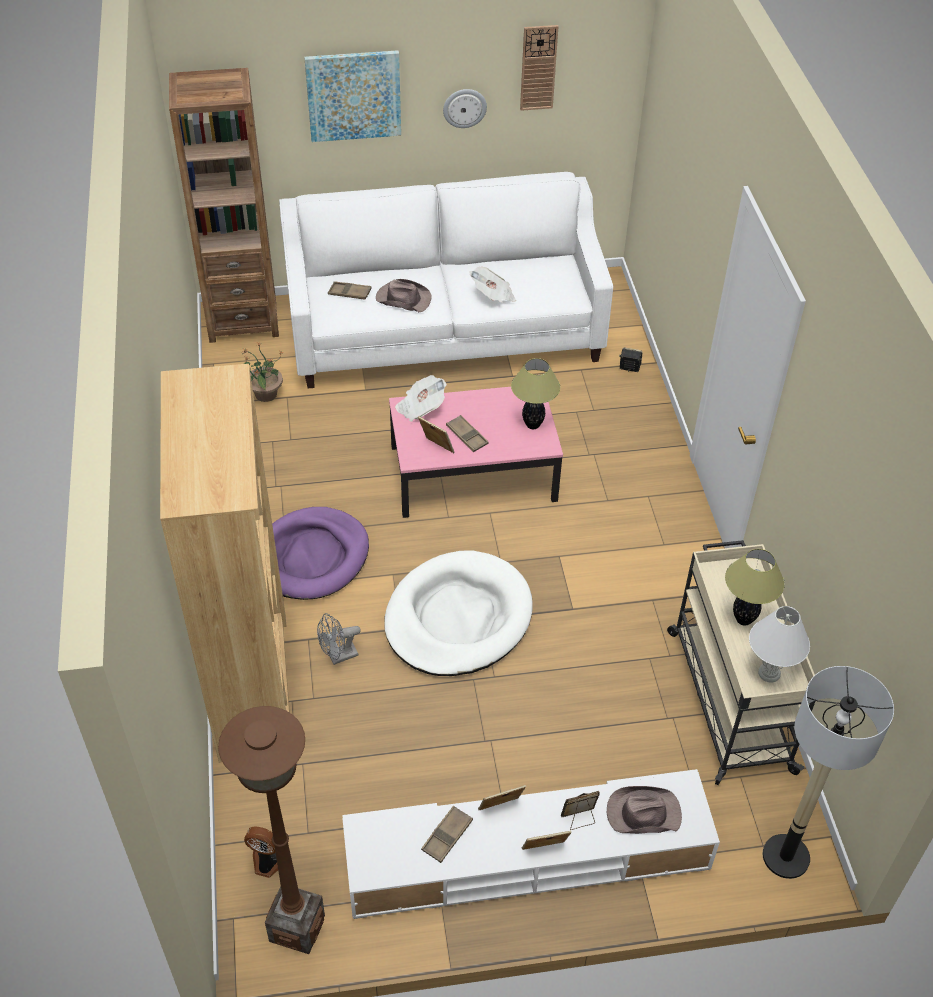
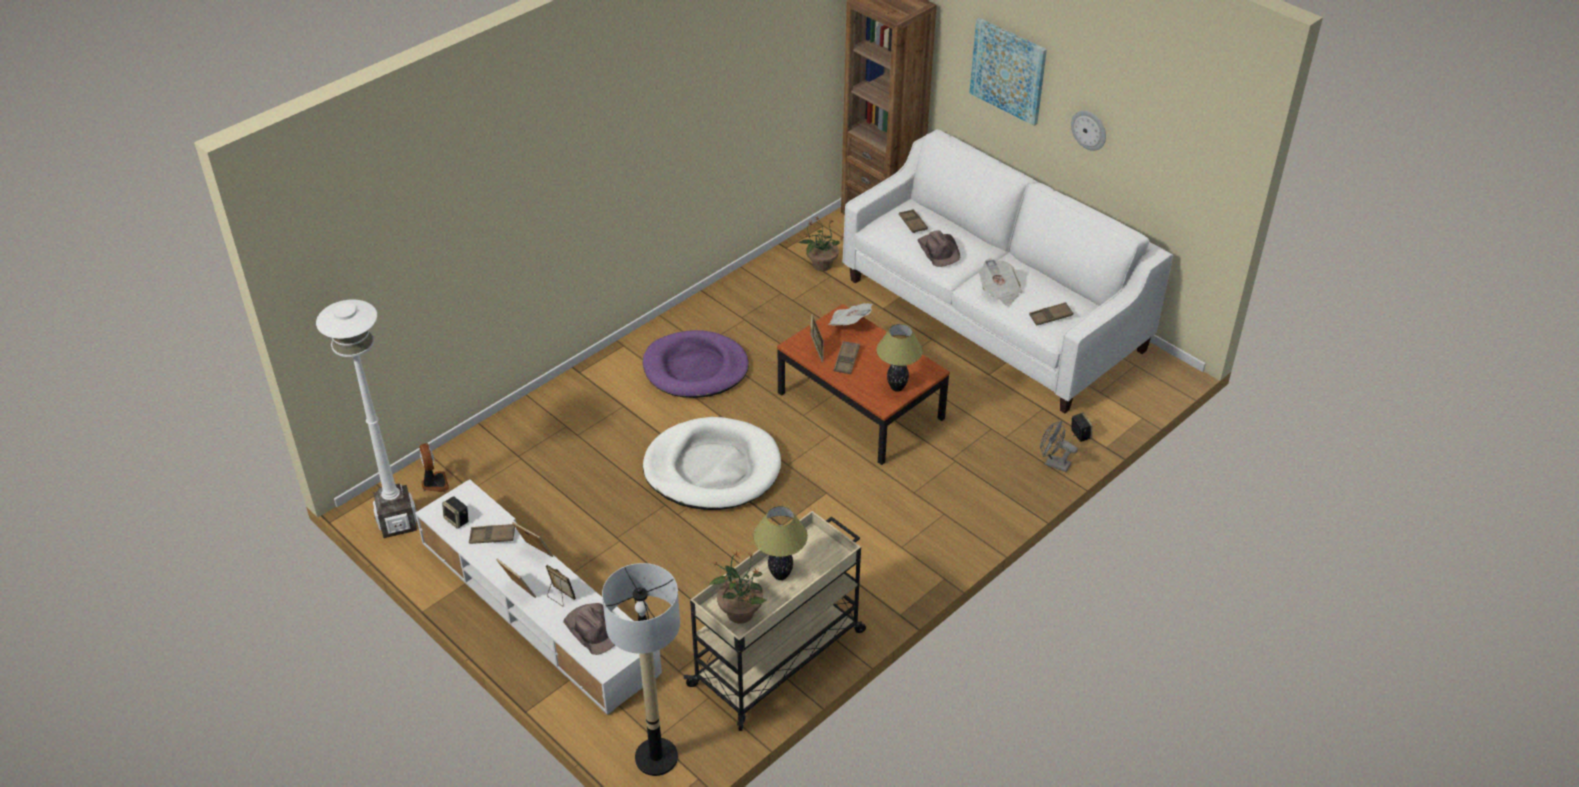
camera: 55 degrees right, 5 degrees down
(253, 685) = (562, 402): brown bookcase -> none
(296, 928) = (397, 522): brown floor lamp -> white floor lamp
(338, 656) = (622, 428): grey fan -> grey fan (1053, 463)
(396, 856) = (457, 520): none -> speaker
(473, 473) = (861, 405): pink coffee table -> brown coffee table
(538, 68) = (1153, 126): wall clock -> none
(552, 286) = (1050, 316): none -> brown tray
(769, 673) = (740, 612): white table lamp -> potted plant

